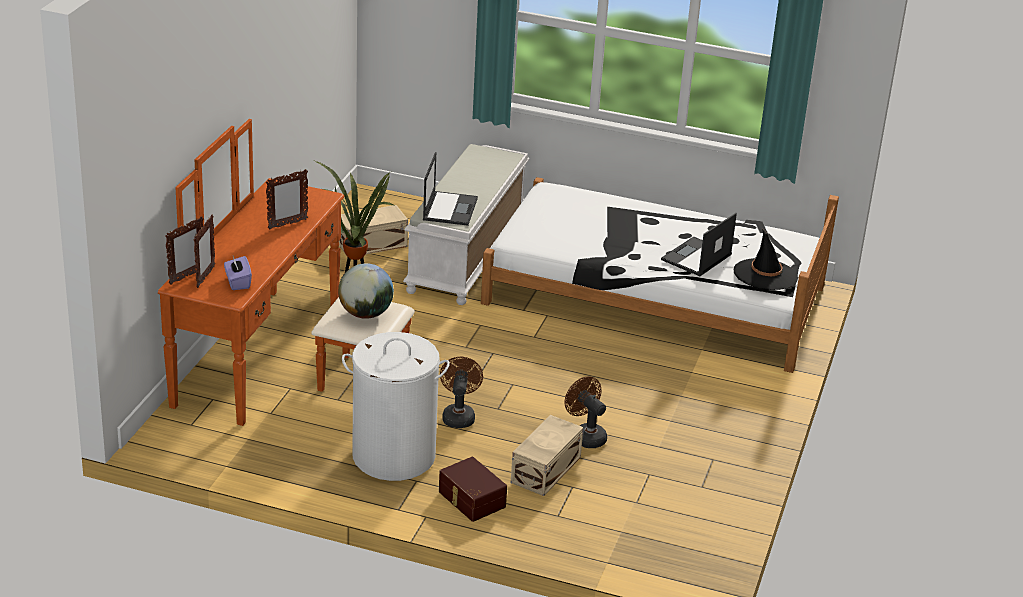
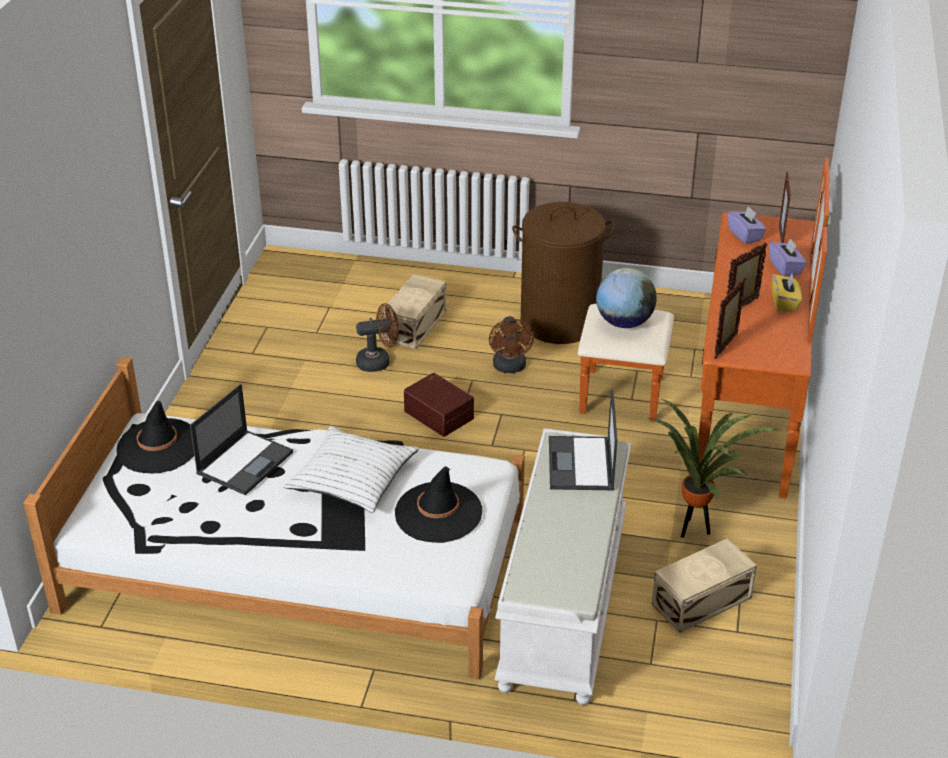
camera: 175 degrees right, 5 degrees up
(186, 276) = (799, 235): picture frame -> picture frame (726, 346)
(224, 250) = (785, 268): none -> purple tissue box
(248, 224) = (784, 302): none -> yellow tissue box
(393, 456) = (559, 322): white laundry basket -> brown laundry basket
(470, 500) = (478, 293): brown storage box -> brown storage box (440, 414)
(555, 219) = (438, 513): none -> black hat
(585, 436) = (379, 362): brown fan -> brown fan turned 60 degrees counterclockwise
(615, 243) = (352, 479): none -> white pillow

